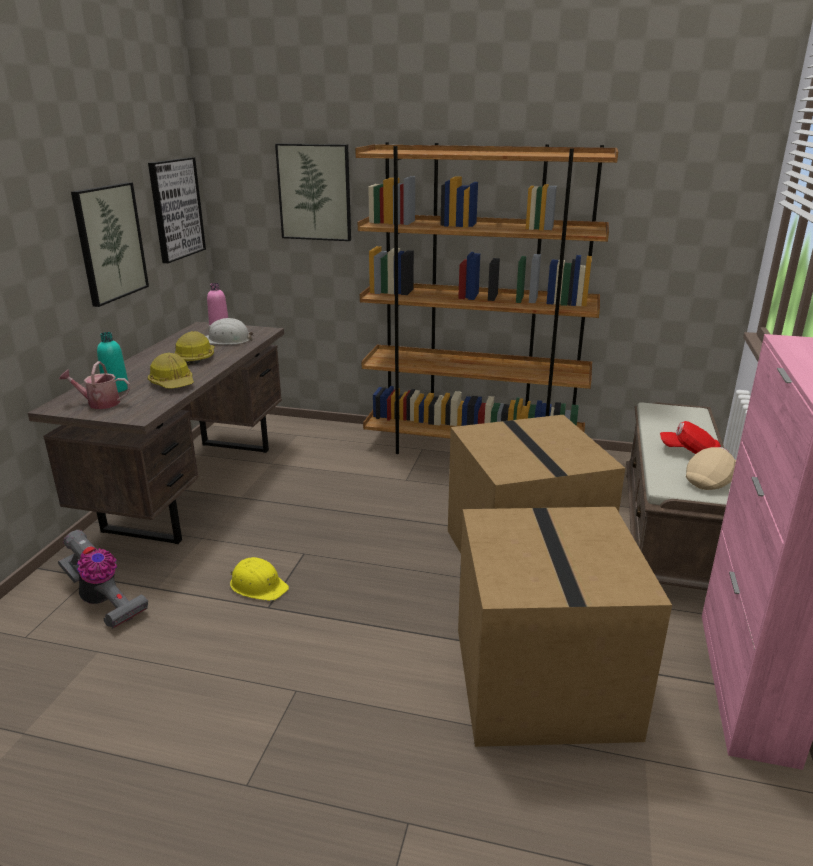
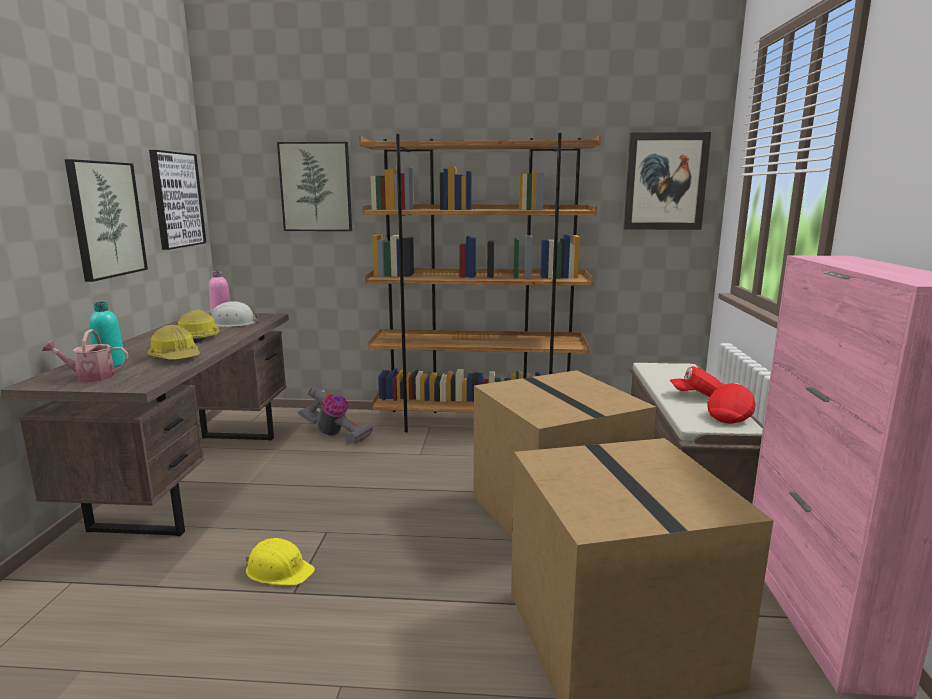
camera: 10 degrees left, 10 degrees down
(103, 601) = (88, 608): vacuum cleaner -> vacuum cleaner (335, 435)
(700, 198) = (665, 182): none -> picture
(710, 480) = (730, 416): beige cap -> red cap

